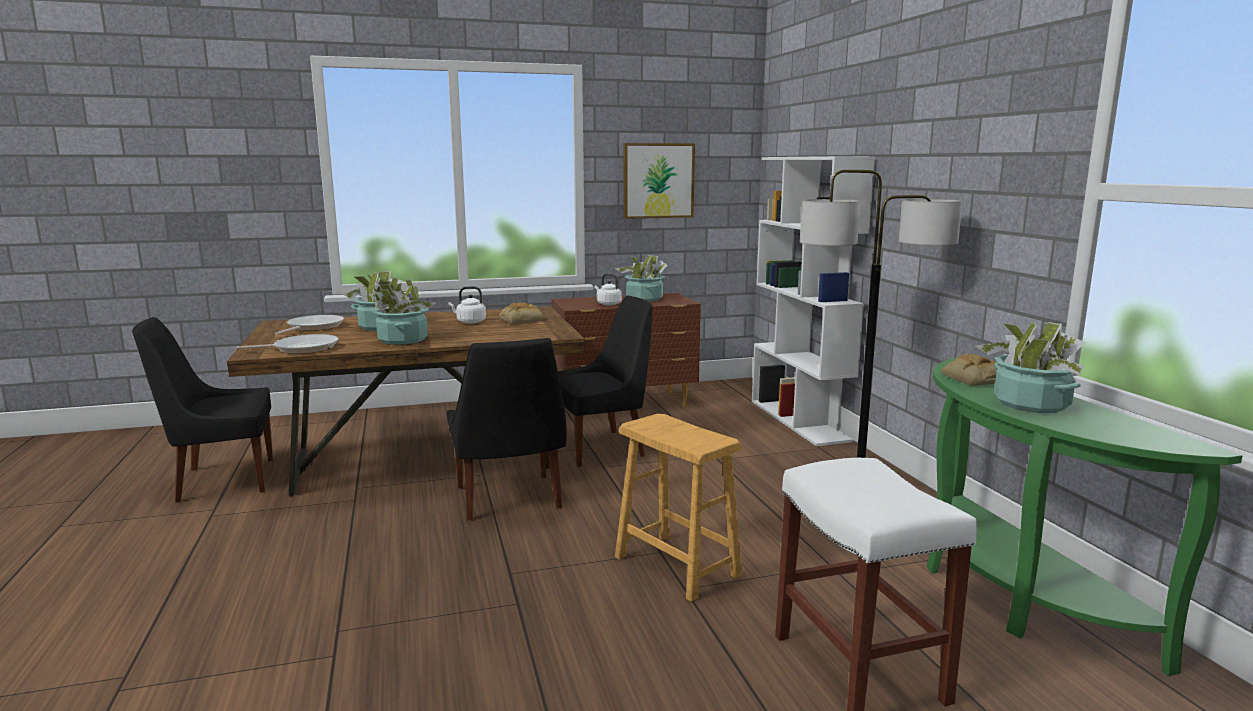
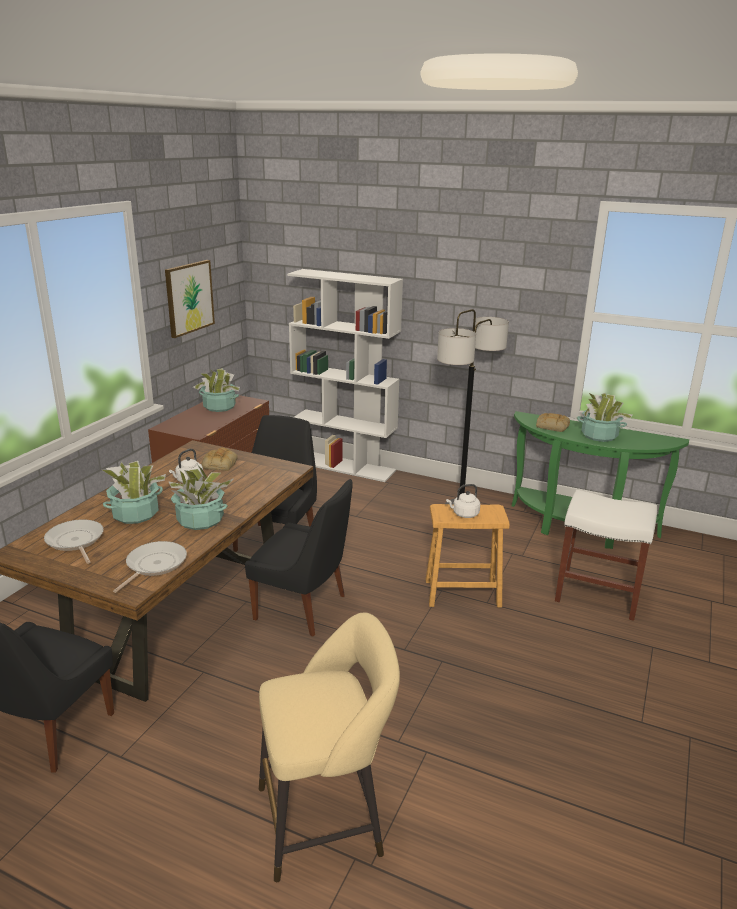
camera: 50 degrees left, 10 degrees up
(180, 637) = (327, 819): none -> beige stool
(607, 304) = (209, 421): white kettle -> white kettle (464, 514)

